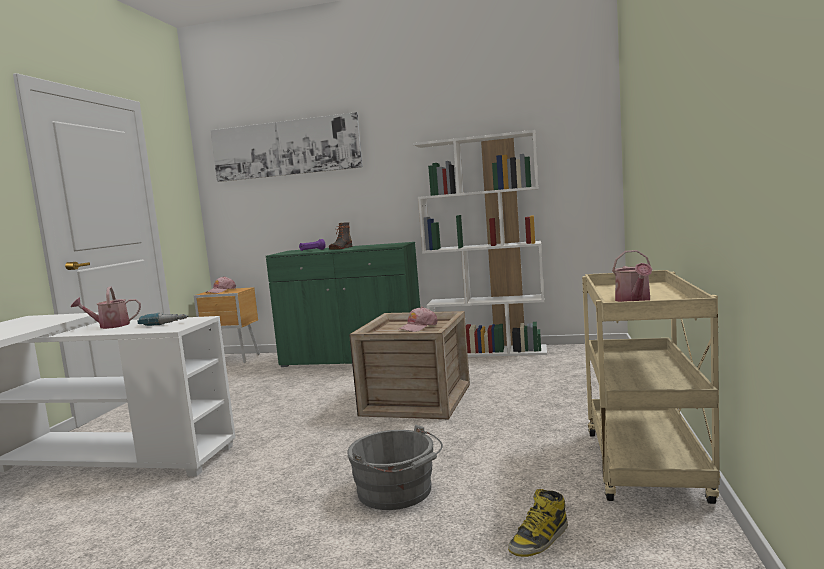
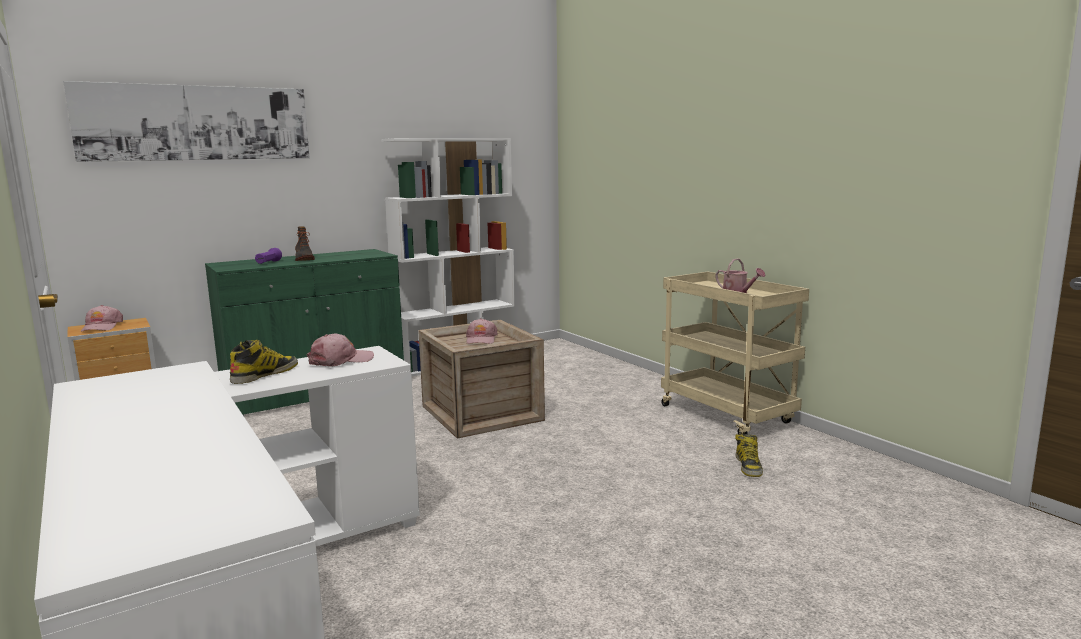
camera: 45 degrees left, 5 degrees up
(110, 326) = (265, 374): watering can -> boot
(164, 323) = (340, 360): power drill -> pink cap
(398, 492) = (618, 474): grey bucket -> none

